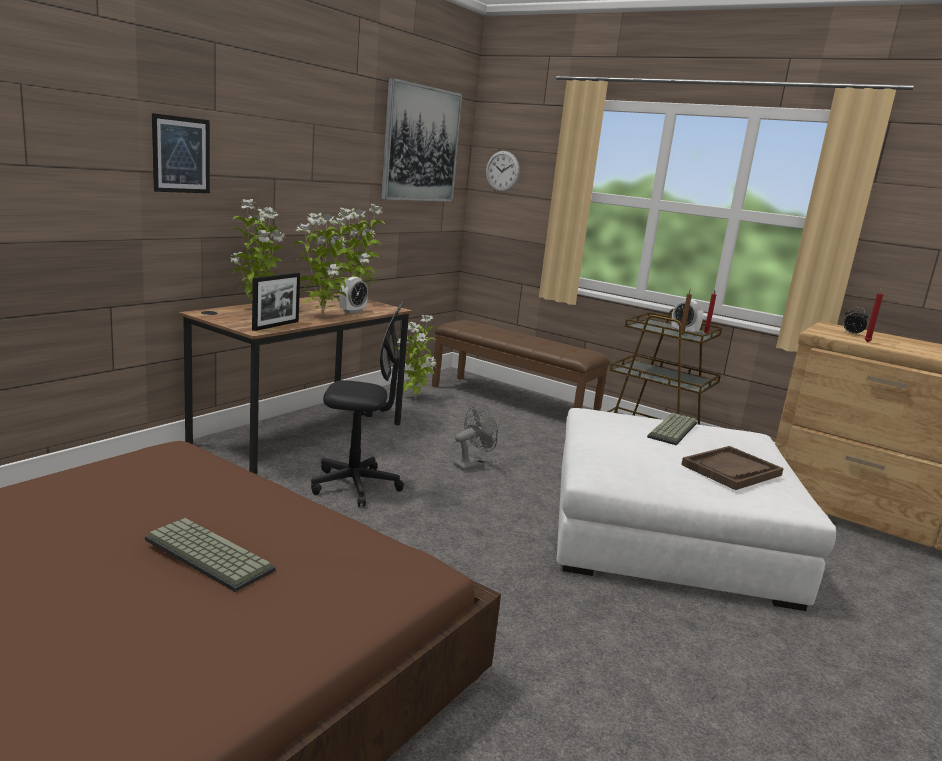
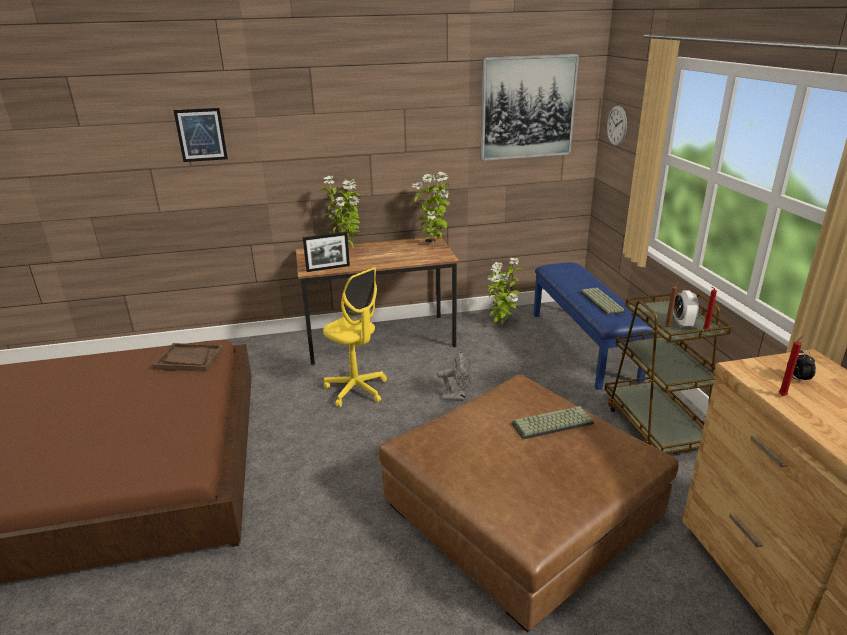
camera: 45 degrees right, 10 degrees up
(181, 155) = (289, 148): picture -> picture (201, 135)
(205, 555) = (119, 419): keyboard -> keyboard (600, 302)
(322, 317) = (375, 262): potted plant -> none
(352, 311) = (408, 258): alarm clock -> none
(355, 486) = (356, 390): black office chair -> yellow office chair
(513, 402) = (584, 346): brown bench -> blue bench
(666, 533) = (521, 510): white ottoman -> brown ottoman
(731, 470) = (524, 480): brown tray -> brown tray (189, 359)

